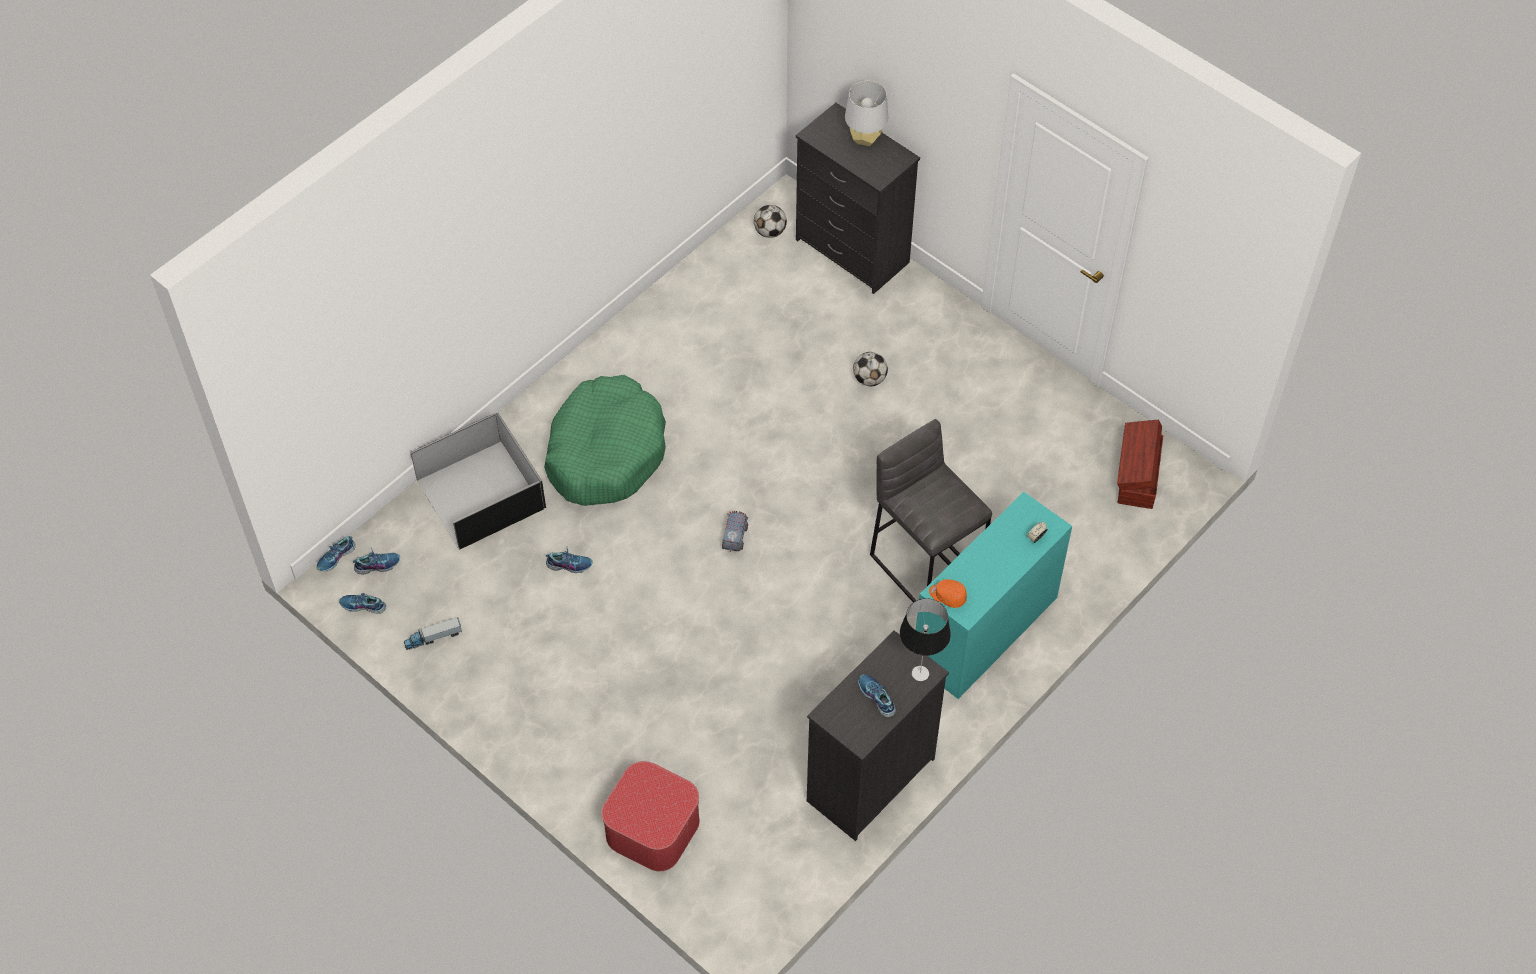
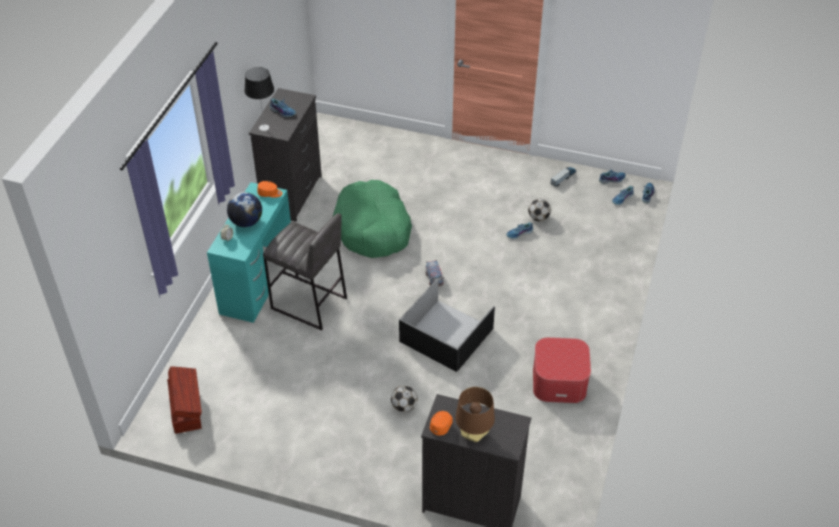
camera: 155 degrees right, 10 degrees down
(480, 492) = (600, 251): black storage box -> black storage box (447, 335)
(605, 451) = (545, 298): green dog bed -> green dog bed (373, 229)
(652, 828) = (393, 143): ottoman -> ottoman (559, 381)
(770, 232) = (544, 495): football -> football (538, 218)
(865, 139) = (473, 434): grey table lamp -> brown table lamp
(892, 159) = (442, 425): none -> orange cap
(1000, 556) = (246, 222): none -> globe

